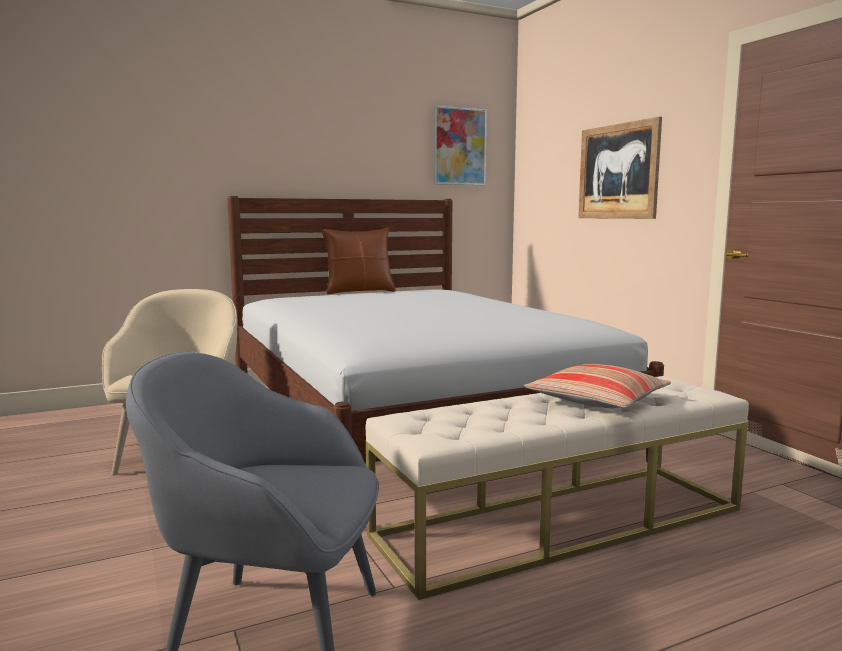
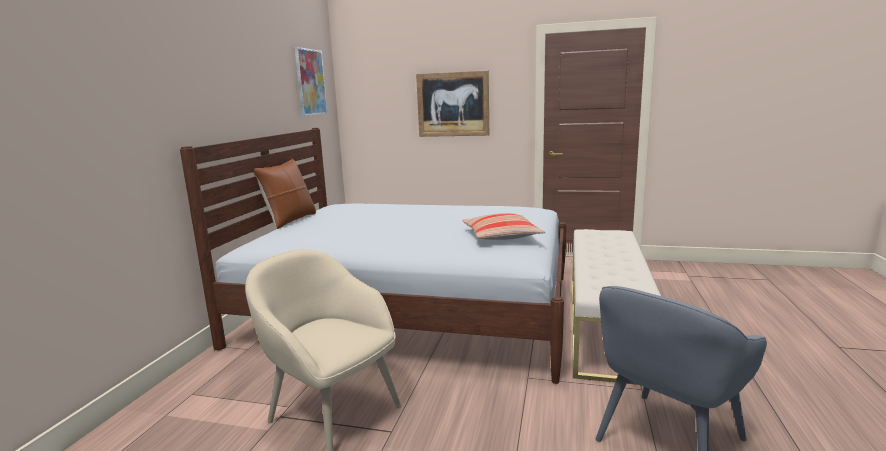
camera: 50 degrees left, 5 degrees up
(597, 401) = (608, 250): pillow -> pillow (501, 236)

